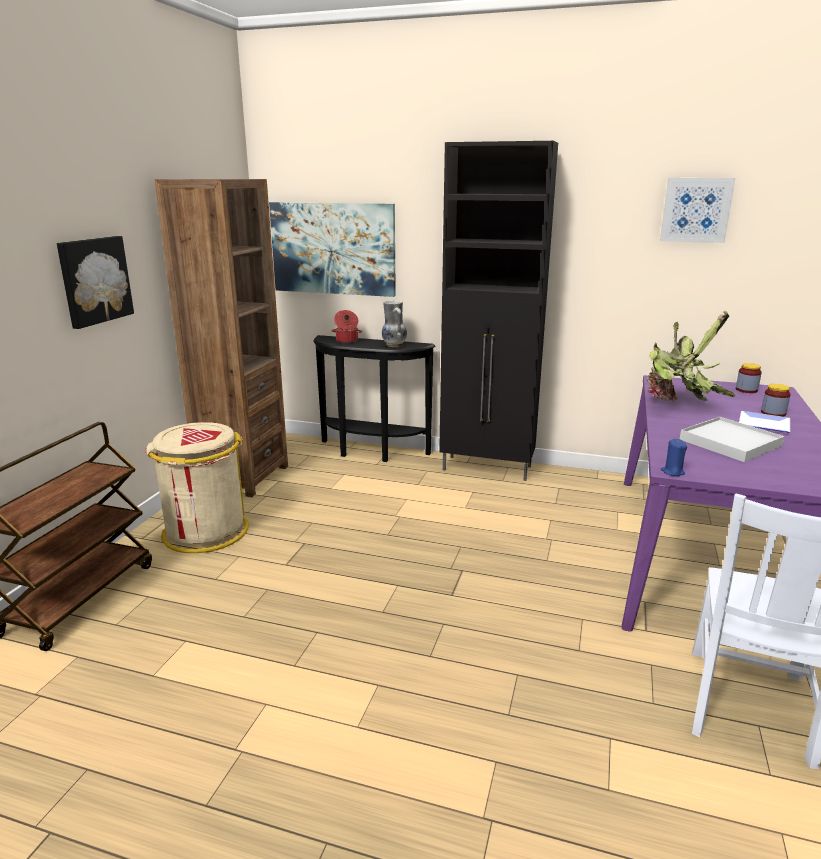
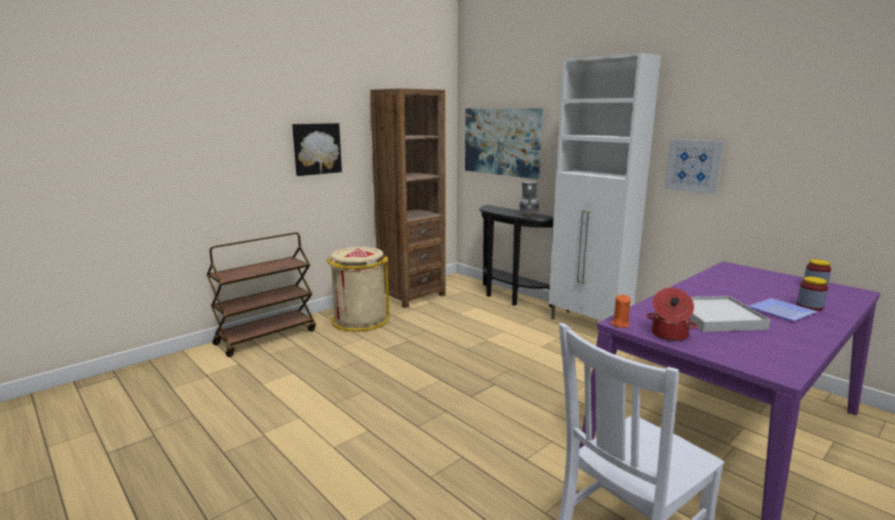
camera: 30 degrees right, 5 degrees down
(346, 340) = (500, 209): cooking pot -> cooking pot (669, 335)
(488, 468) = (589, 325): black cabinet -> white cabinet
(672, 472) = (620, 324): blue candle -> orange candle
(678, 405) = (716, 285): potted plant -> none
(696, 210) = (786, 110): picture -> picture (693, 165)

